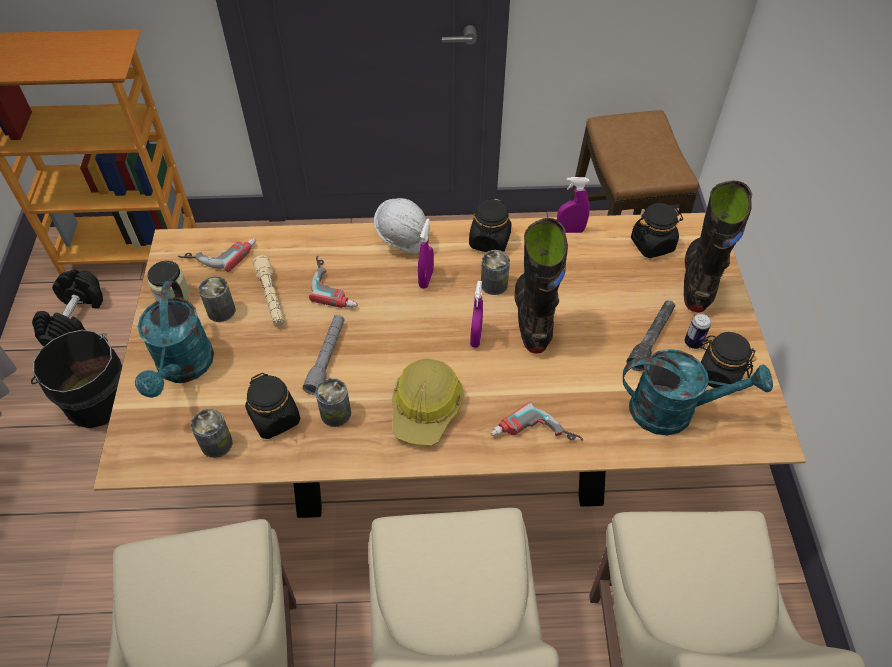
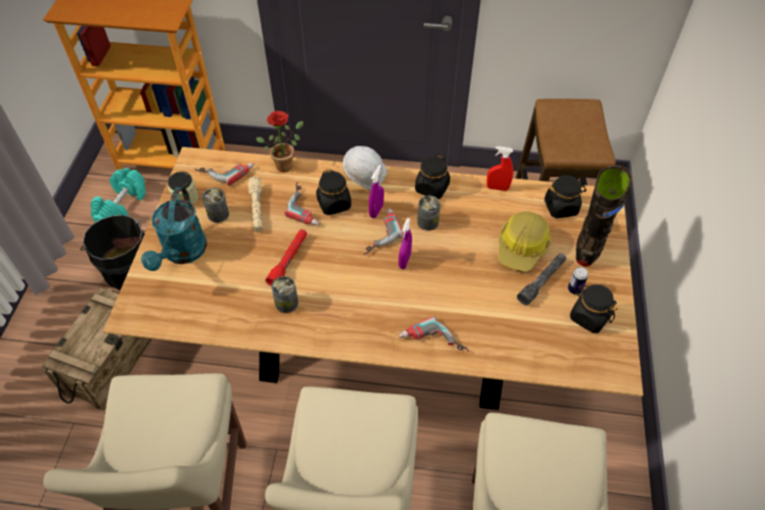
camera: 10 degrees right, 0 degrees up
(74, 320) = (122, 206): black dumbbell -> turquoise dumbbell
(96, 523) = (112, 361): none -> crate
(216, 443) = (195, 312): can -> none
(275, 418) = (241, 300): black jar -> black jar (334, 204)
(297, 234) = (286, 164): none -> potted plant
(327, 357) = (288, 260): grey flashlight -> red flashlight
(426, 408) = (355, 309): hard hat -> hard hat (522, 247)
(435, 307) = (378, 233): none -> power drill
(532, 318) = (452, 252): black boot -> none
(570, 230) = (497, 188): purple spray bottle -> red spray bottle
(674, 410) = (546, 340): turquoise watering can -> none

